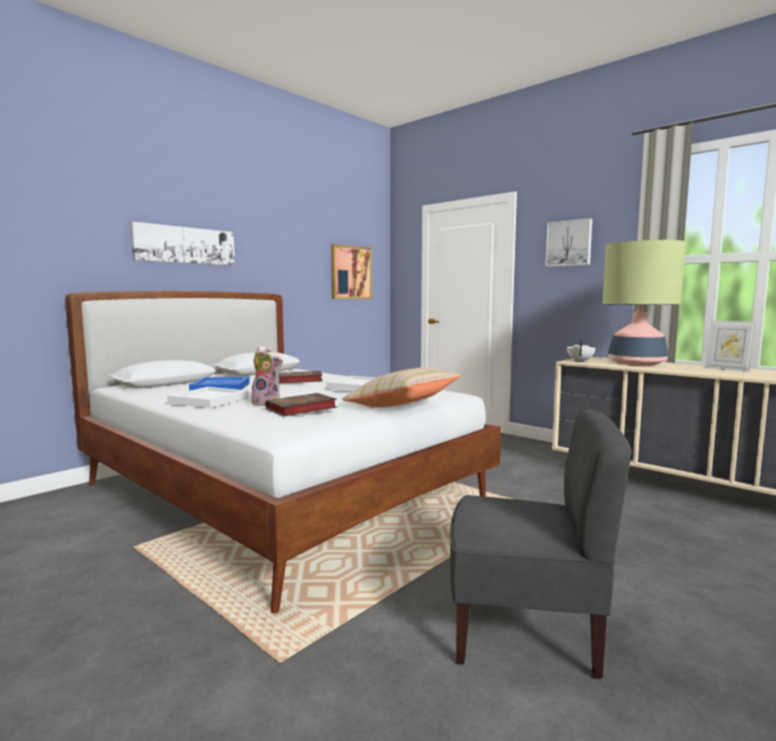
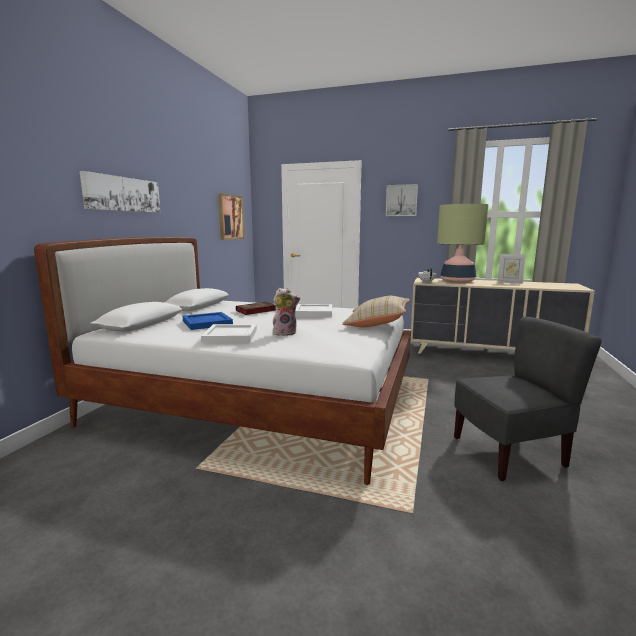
camera: 25 degrees left, 5 degrees up
(300, 409) = (326, 335): book -> none

